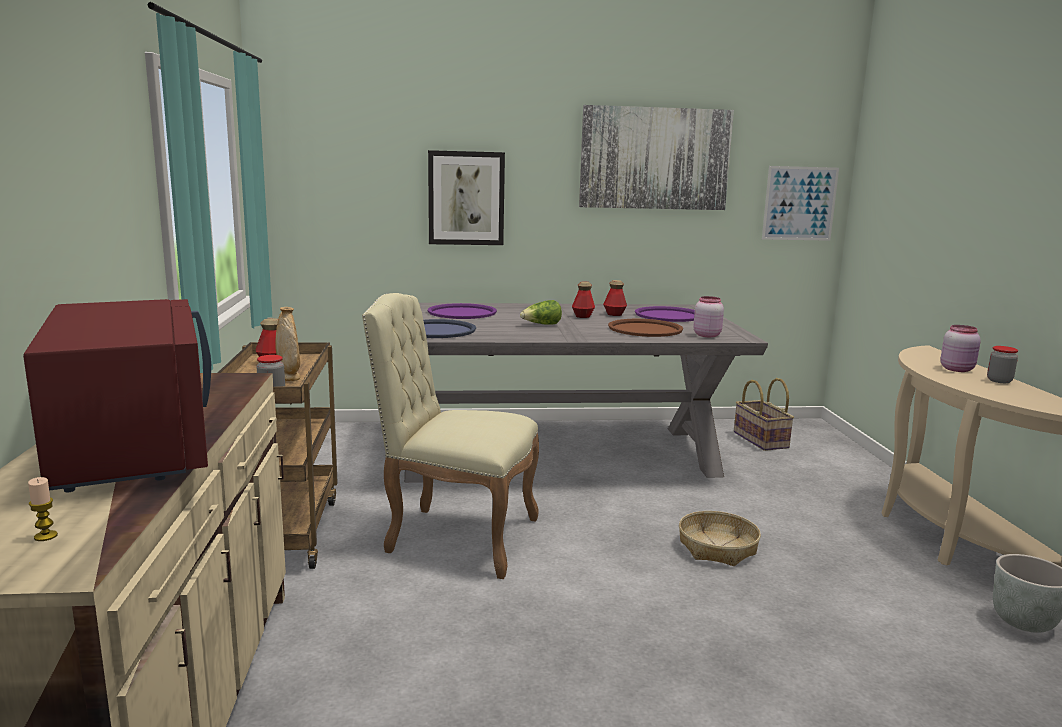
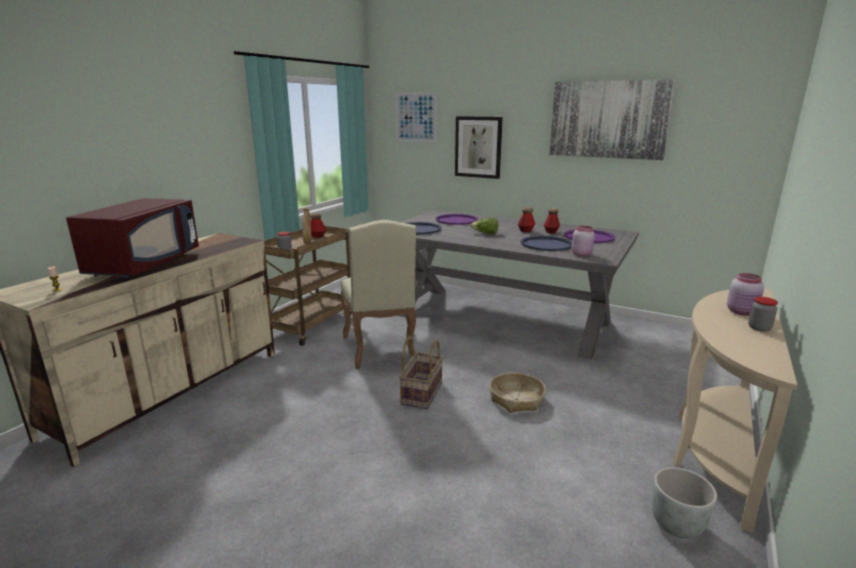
camera: 35 degrees right, 5 degrees up
(458, 537) = (382, 350): beige chair -> beige chair turned 150 degrees counterclockwise
(645, 329) = (546, 244): brown tray -> blue tray
(759, 440) = (660, 342): basket -> basket (421, 393)
(799, 203) = (736, 156): picture -> picture (416, 117)

